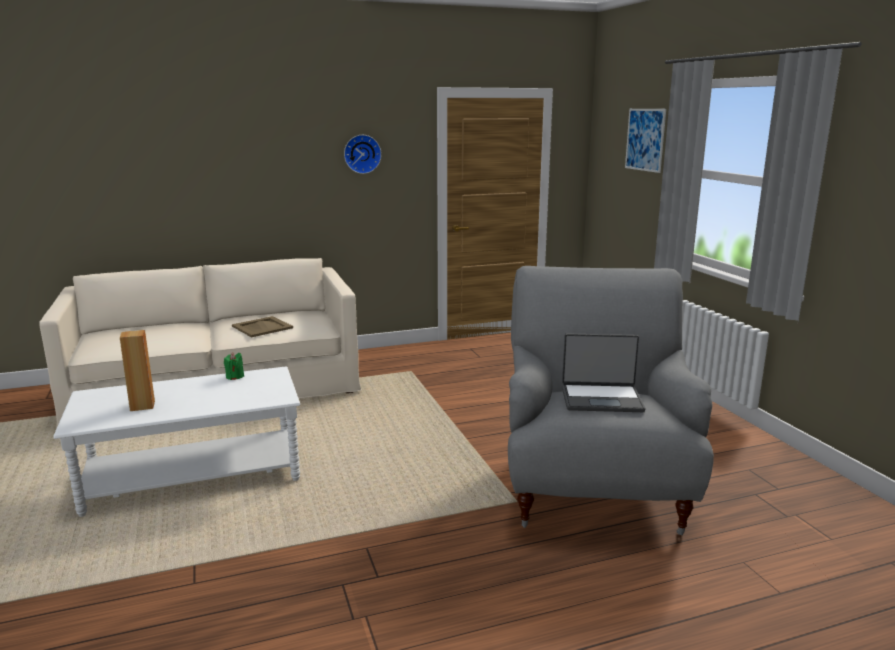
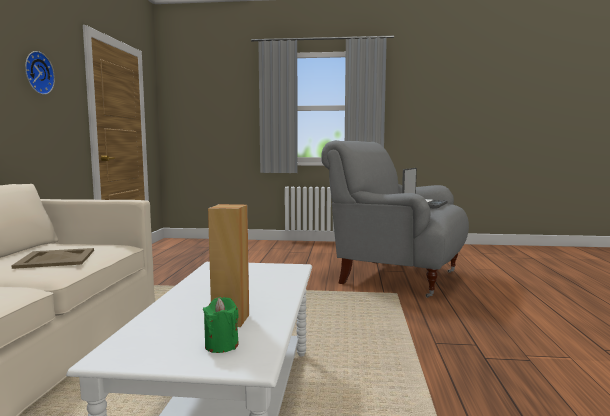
camera: 65 degrees left, 10 degrees down
(235, 376) = (202, 278): green candle -> green candle (221, 345)
(645, 139) = (226, 91): picture -> none

